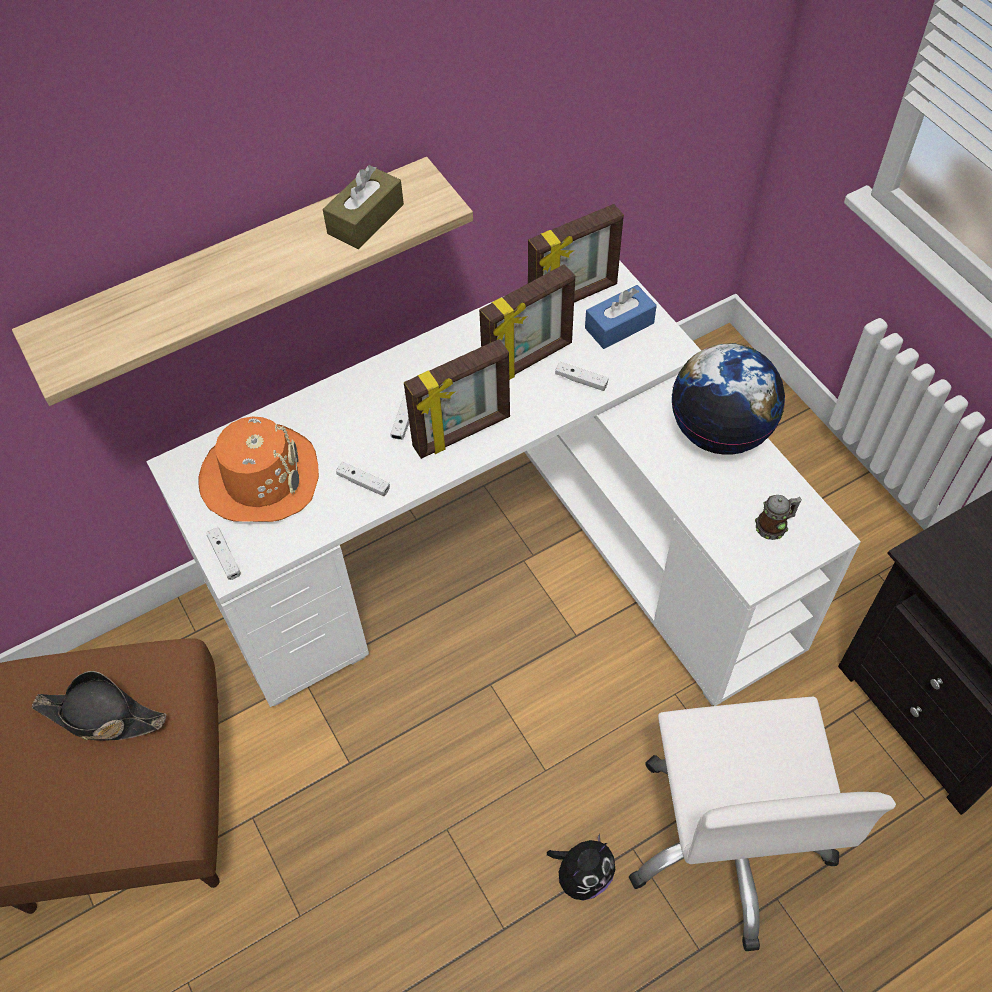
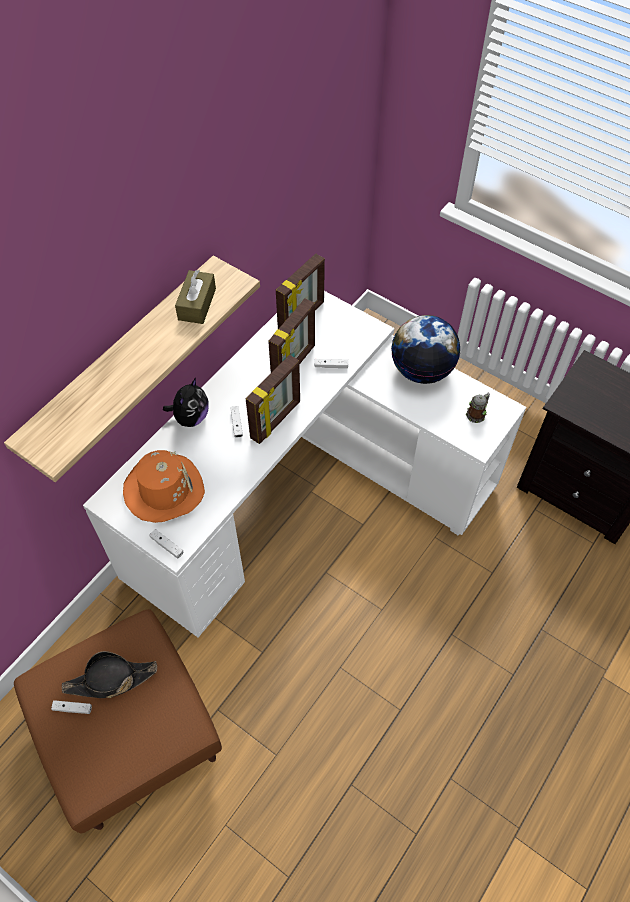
camera: 25 degrees left, 0 degrees up
(363, 483) = (231, 470): white game controller -> white game controller (72, 708)
(582, 875) = (430, 660): plush toy -> plush toy (191, 417)
(619, 325) = (337, 326): blue tissue box -> none
(728, 839) = (501, 607): white office chair -> none

